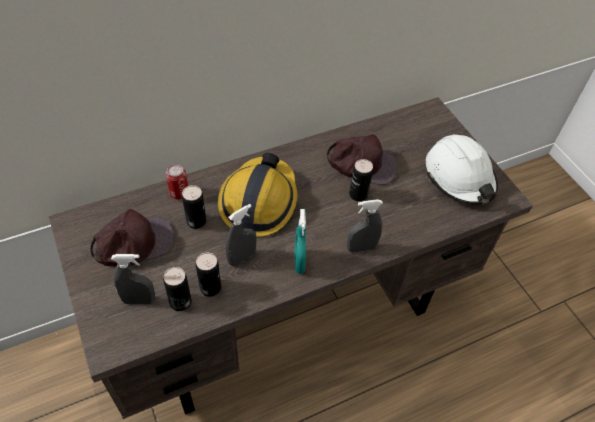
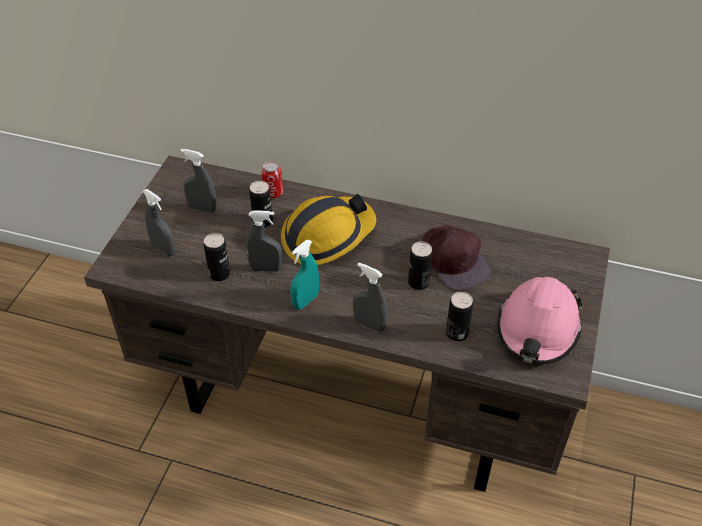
camera: 45 degrees right, 5 degrees down
(133, 243) = (202, 208): brown cap -> grey spray bottle
(180, 302) = (188, 269): can -> can (457, 333)
(459, 177) = (537, 329): white hard hat -> pink hard hat

